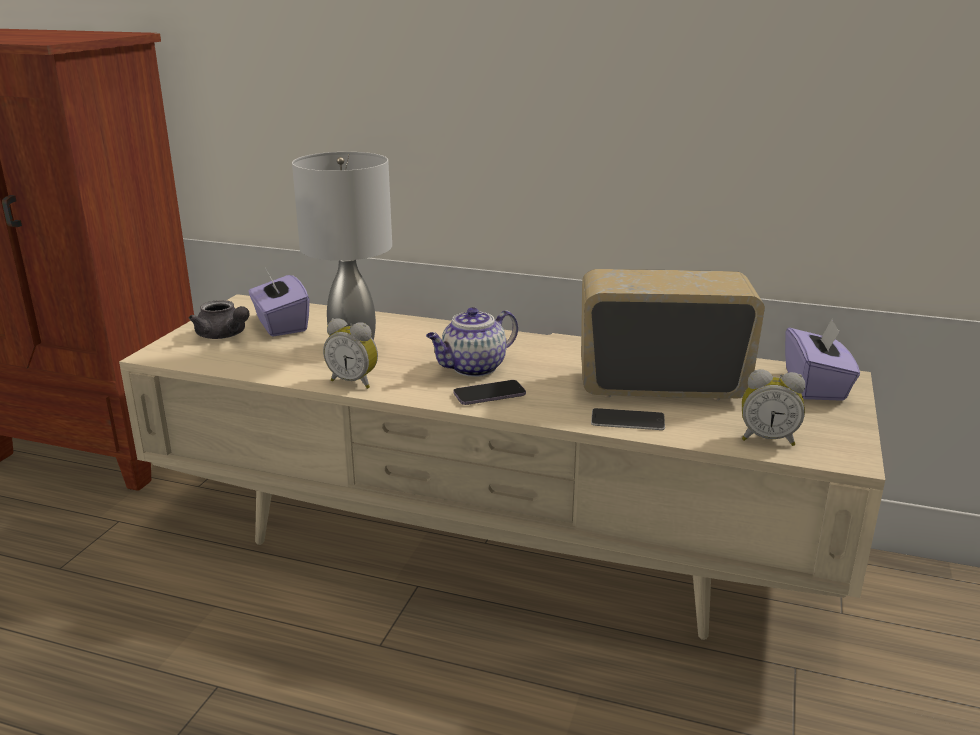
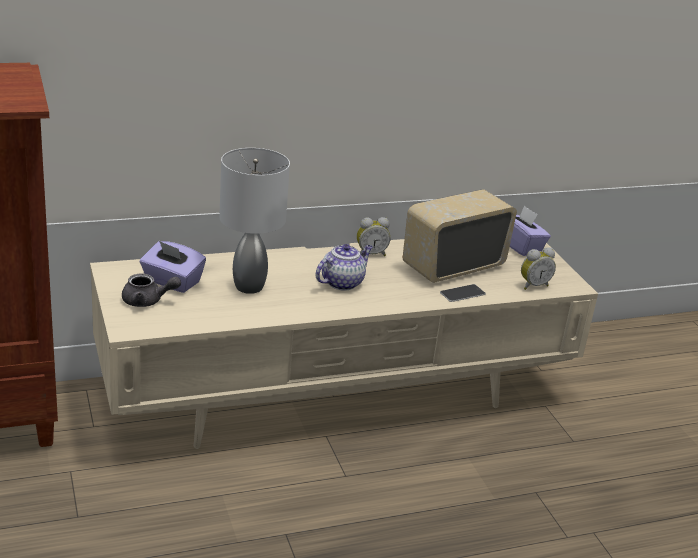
camera: 40 degrees left, 5 degrees up
(354, 381) = (290, 311): alarm clock -> alarm clock (370, 254)
(473, 368) = (342, 282): teapot -> teapot turned 150 degrees counterclockwise
(489, 395) = (376, 298): phone -> none

